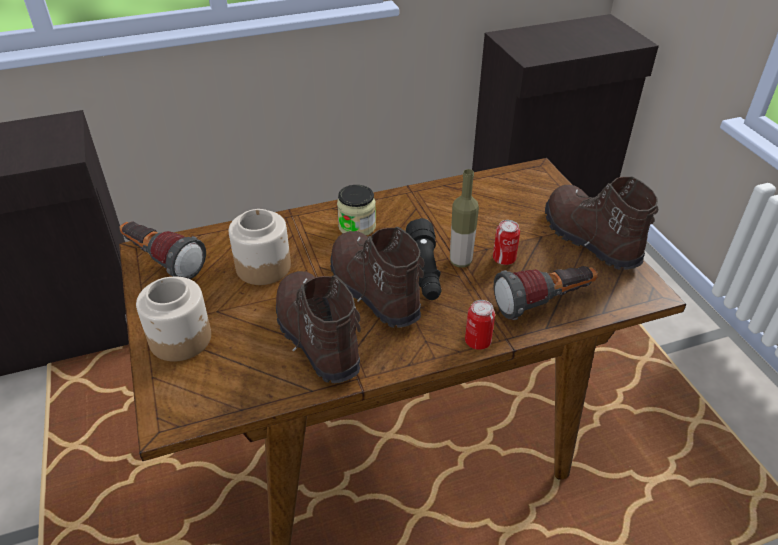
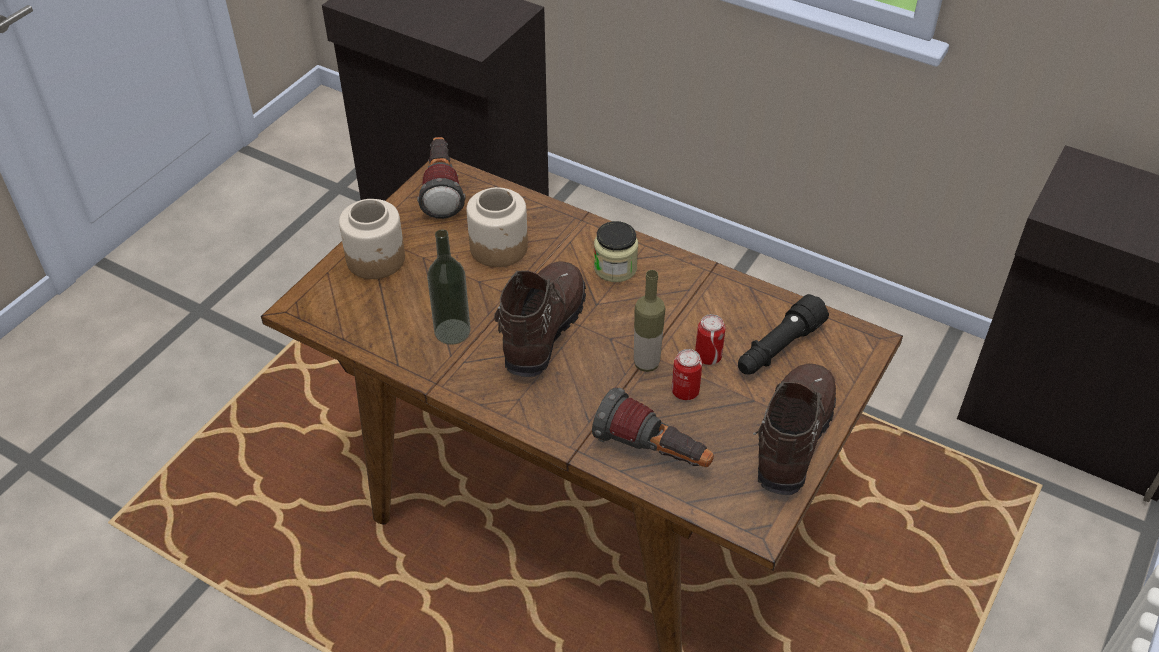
camera: 50 degrees right, 5 degrees up
(315, 338) = (452, 331): brown boot -> bottle
(425, 271) = (605, 348): black flashlight -> black flashlight (778, 348)
(477, 341) = (552, 433): can -> can (708, 356)

